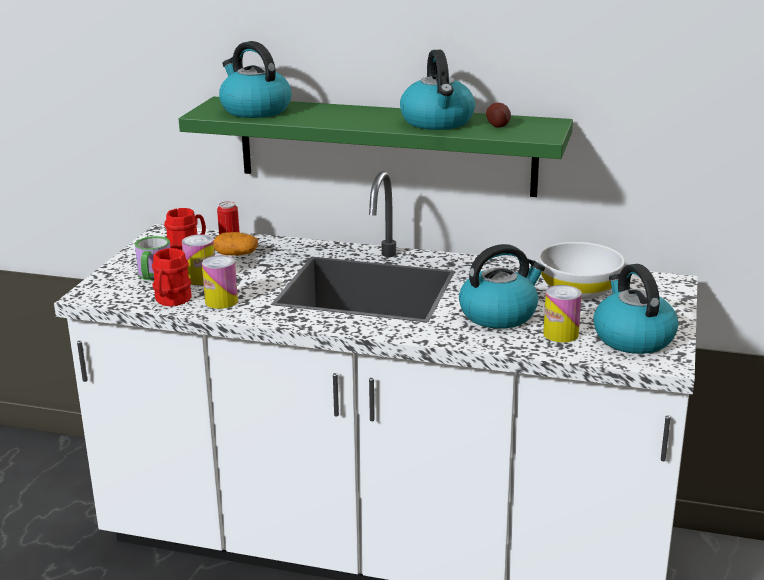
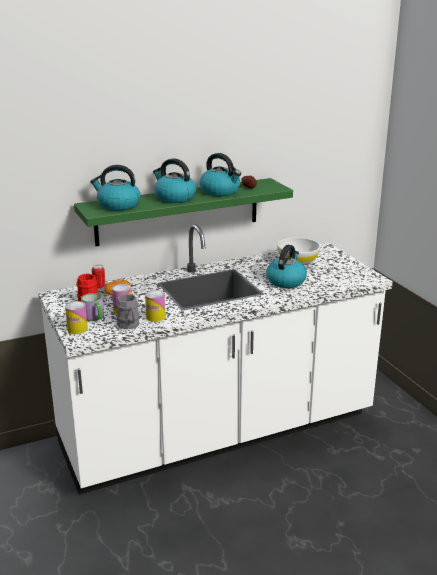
camera: 40 degrees left, 0 degrees up
(171, 301) = (129, 325): red mug -> grey mug
(560, 334) = (322, 281): can -> can (77, 329)
(632, 338) = (348, 273): kettle -> kettle (174, 198)

